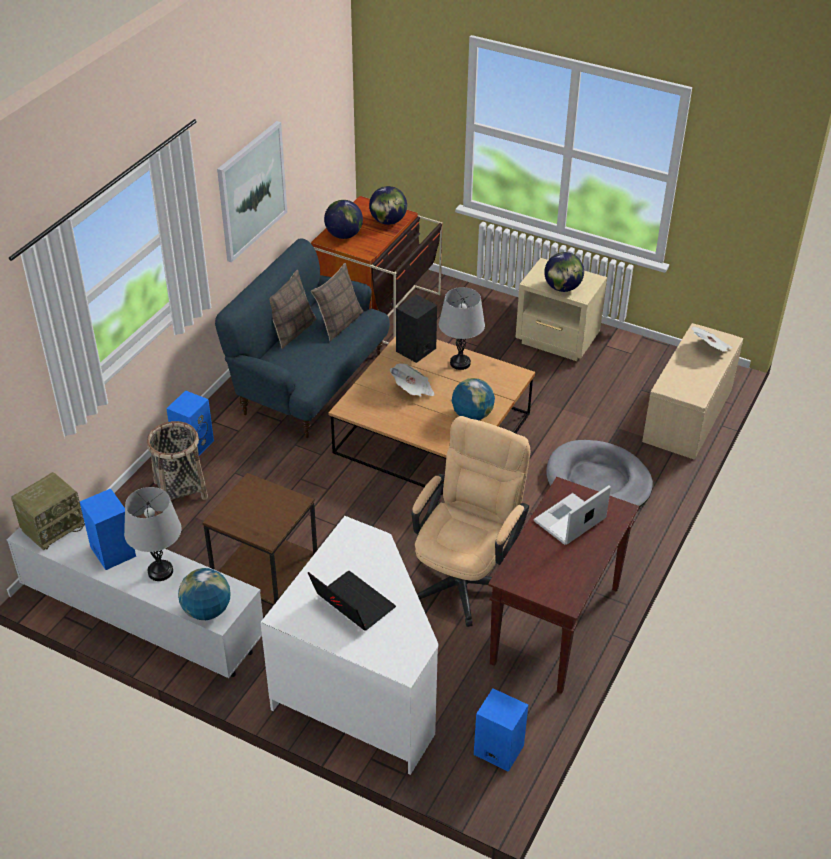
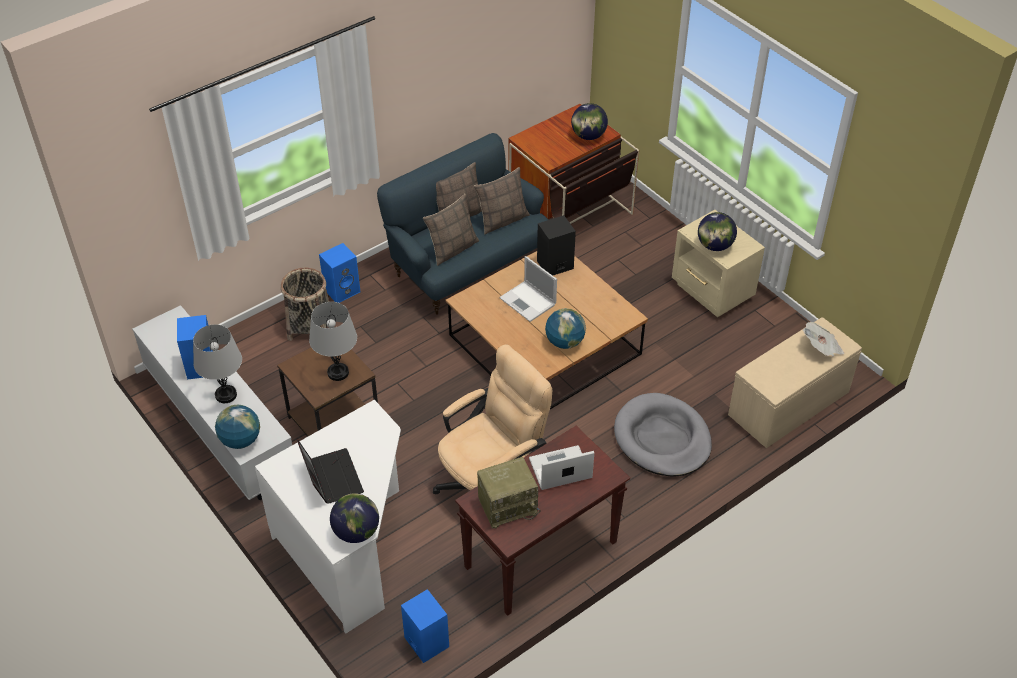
camera: 25 degrees right, 5 degrees up
(53, 526) = (170, 329): radio -> radio (508, 506)
(251, 191) = (448, 82): picture -> none
(306, 363) = (452, 249): none -> pillow
(344, 235) = (541, 139): globe -> globe (356, 532)
(413, 390) = (528, 302): newspaper -> laptop
(460, 363) = (586, 289): grey table lamp -> grey table lamp (338, 373)

